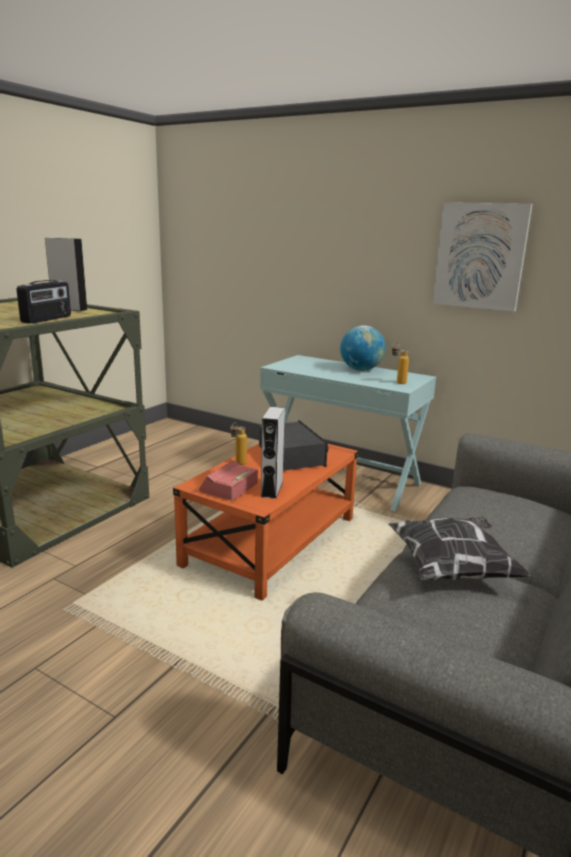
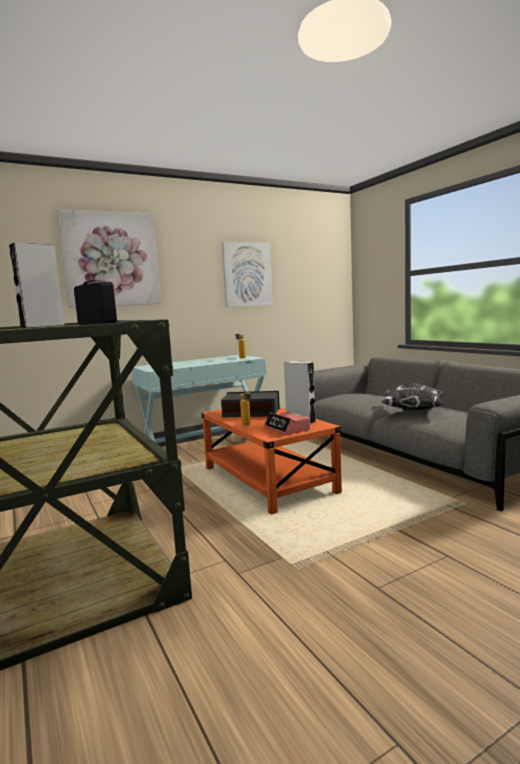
camera: 60 degrees left, 10 degrees down
(299, 226) = (111, 259): none -> picture
(361, 369) = (200, 360): globe -> none

